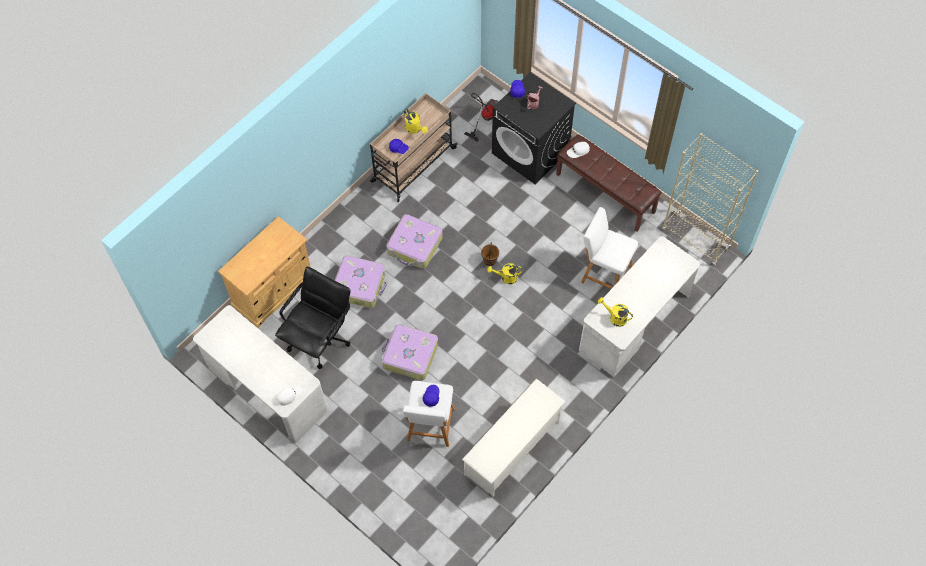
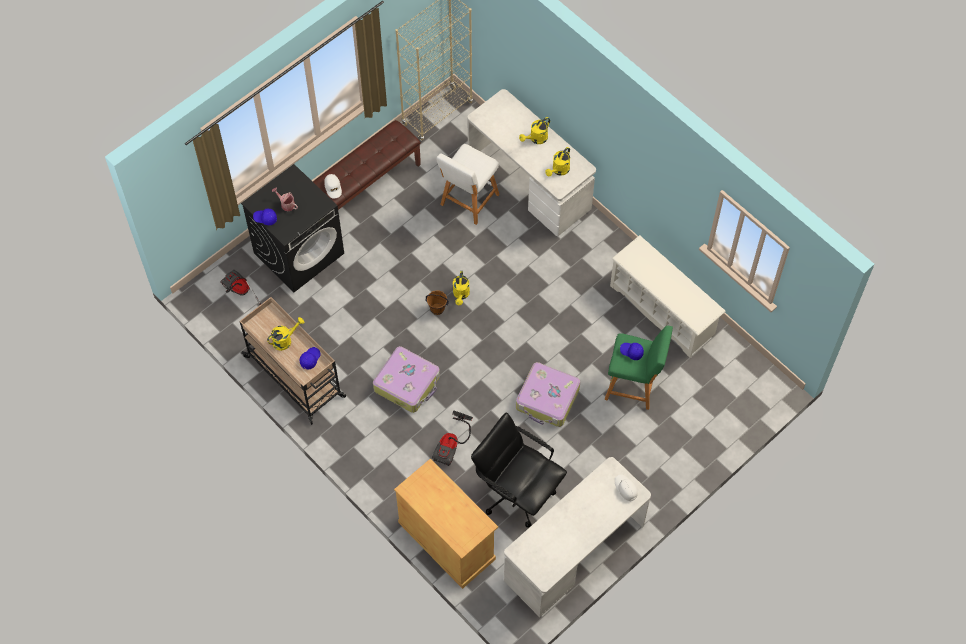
camera: 85 degrees left, 0 degrees up
(360, 285) = (452, 445): suitcase -> vacuum cleaner
(430, 427) = (634, 385): white stool -> green stool
(647, 295) = (536, 139): none -> yellow watering can

